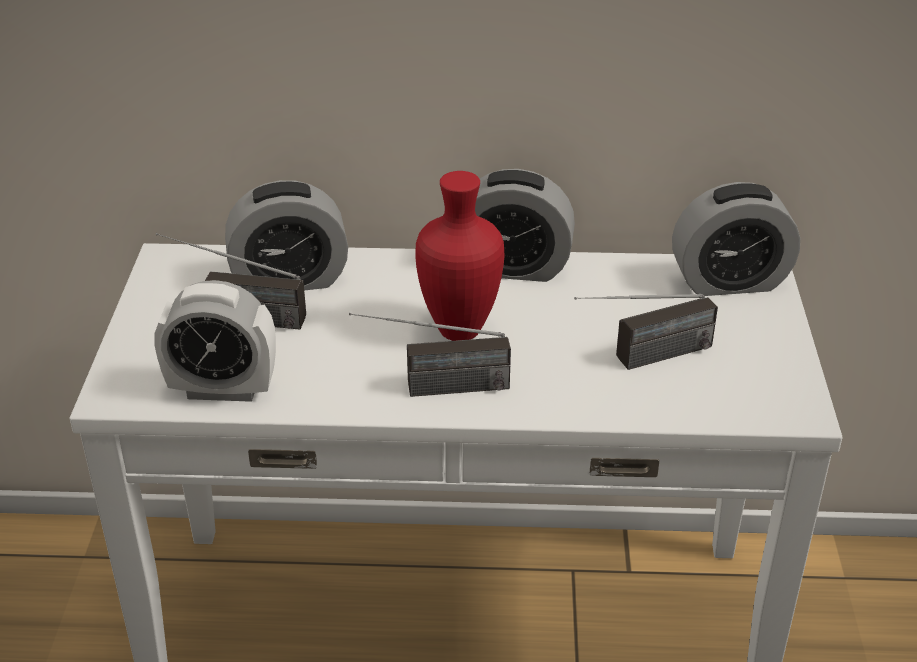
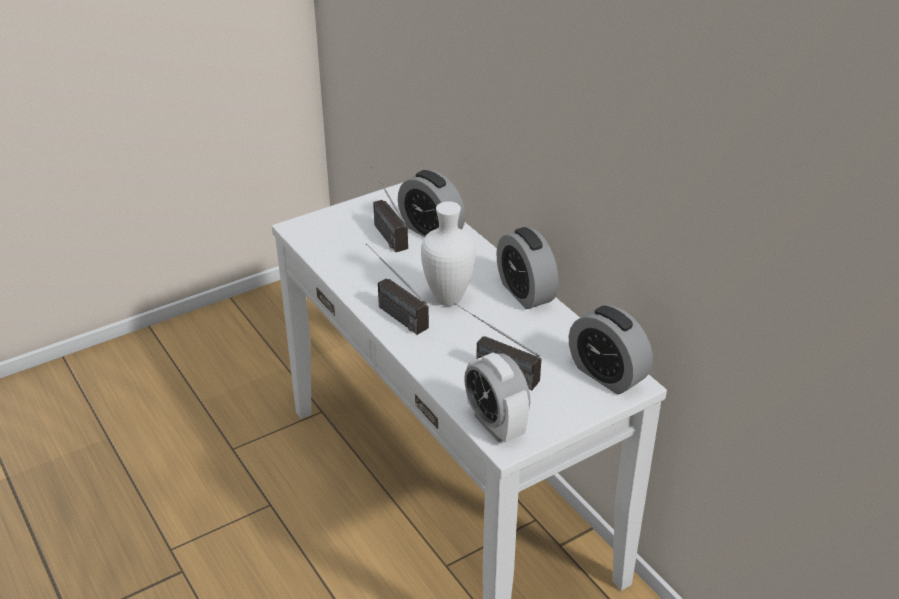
camera: 55 degrees right, 0 degrees up
(223, 389) = (328, 253): alarm clock -> alarm clock (495, 425)
(457, 330) = (448, 298): red vase -> white vase

